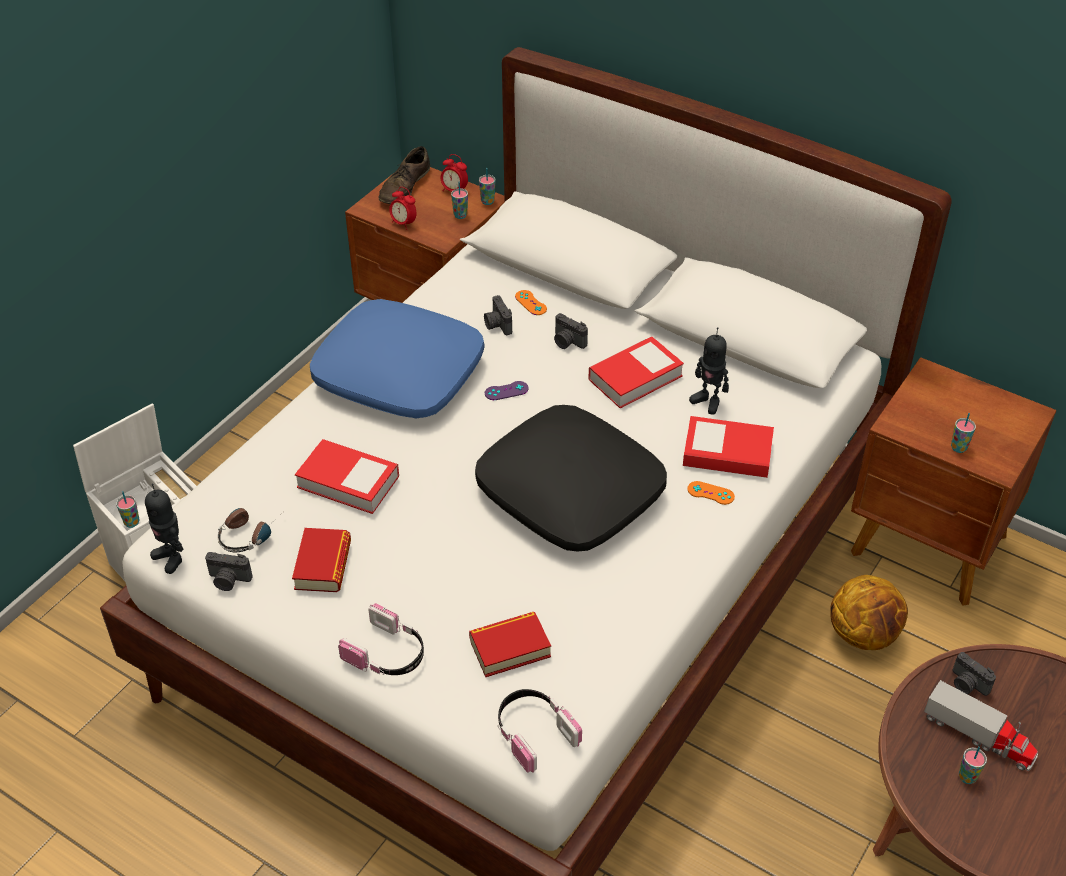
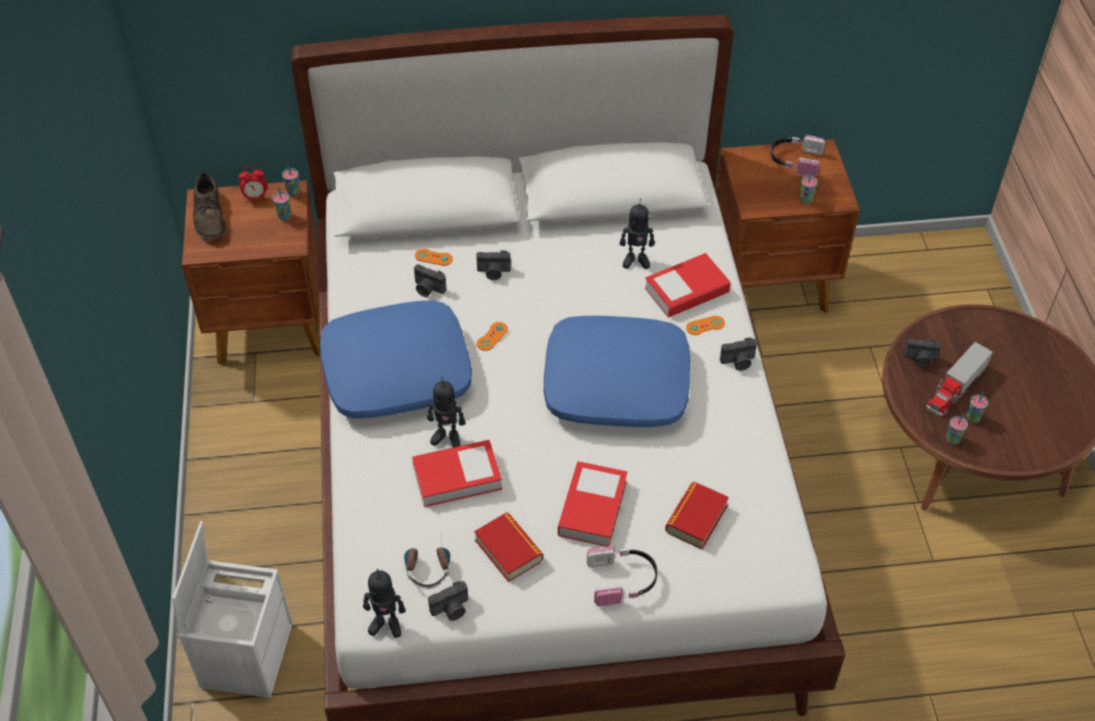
camera: 40 degrees left, 5 degrees up
(132, 523) = (233, 635): cup -> cup (952, 440)
(378, 446) = (447, 437): none -> toy robot
(403, 223) = (245, 248): alarm clock -> none
(506, 391) = (492, 336): purple game controller -> orange game controller
(533, 732) = (770, 563): headphones -> headphones (794, 161)
(571, 492) = (616, 383): black pillow -> blue pillow
(635, 378) = (569, 272): book -> book (592, 508)
(706, 543) = (738, 362): none -> camera
(864, 635) = (788, 371): basketball -> none
(979, 736) = (955, 388): toy truck -> toy truck turned 135 degrees clockwise

